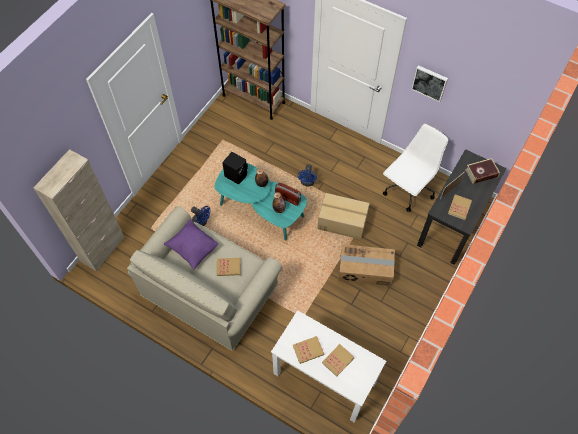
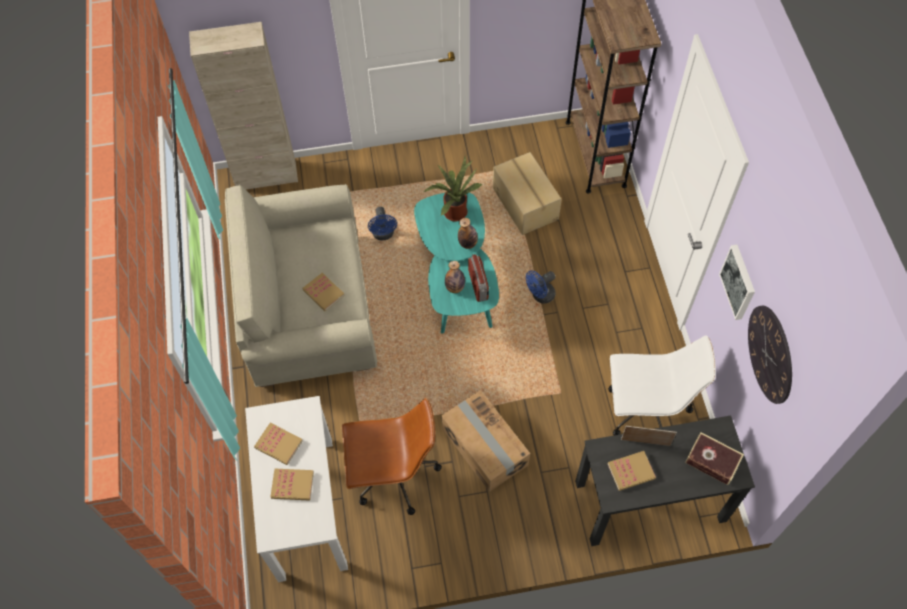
camera: 50 degrees right, 0 degrees up
(193, 248) = (315, 242): purple pillow -> none
(236, 174) = (454, 210): black speaker -> potted plant
(342, 221) = (525, 372): cardboard box -> cardboard box (526, 203)
(343, 322) = (393, 475): none -> brown office chair
(479, 99) = (770, 354): none -> wall clock

